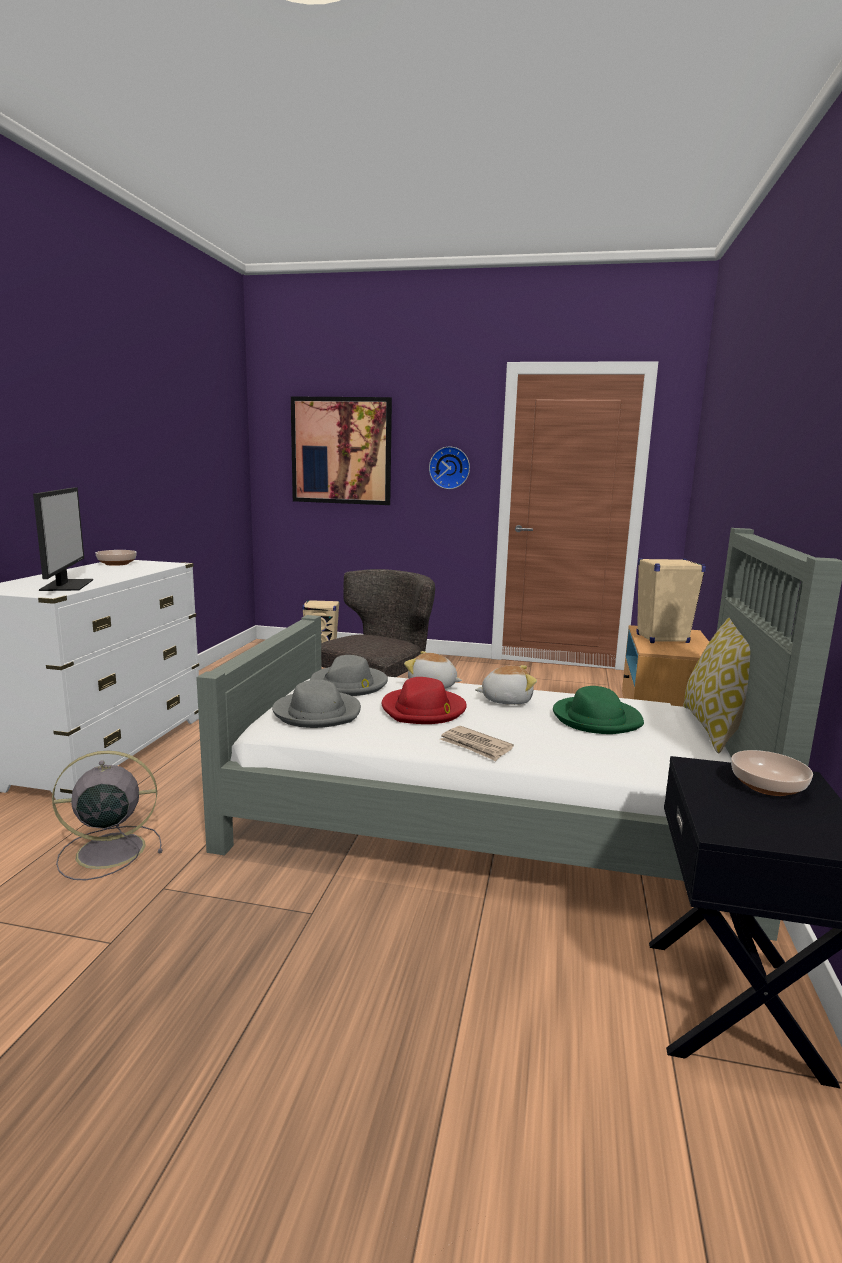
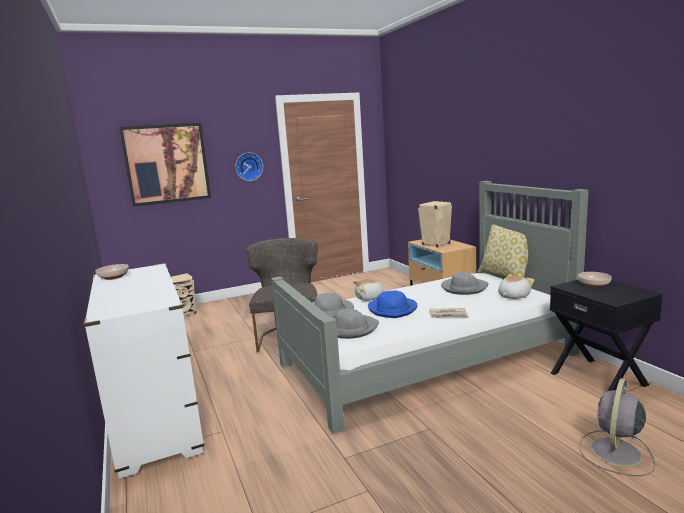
camera: 35 degrees left, 0 degrees up
(66, 585) = (148, 296): monitor -> none
(107, 851) = (278, 461): grey fan -> grey fan (615, 453)
(424, 710) = (393, 309): red hat -> blue hat
(506, 700) = (414, 293): plush toy -> plush toy (513, 296)
(596, 719) = (464, 288): green hat -> grey hat

